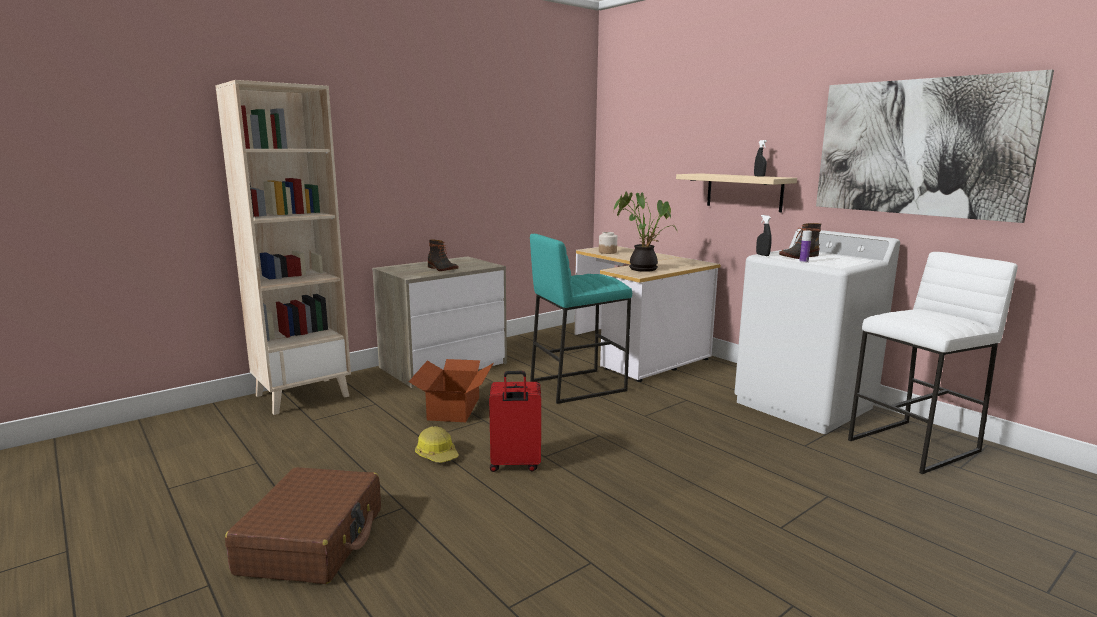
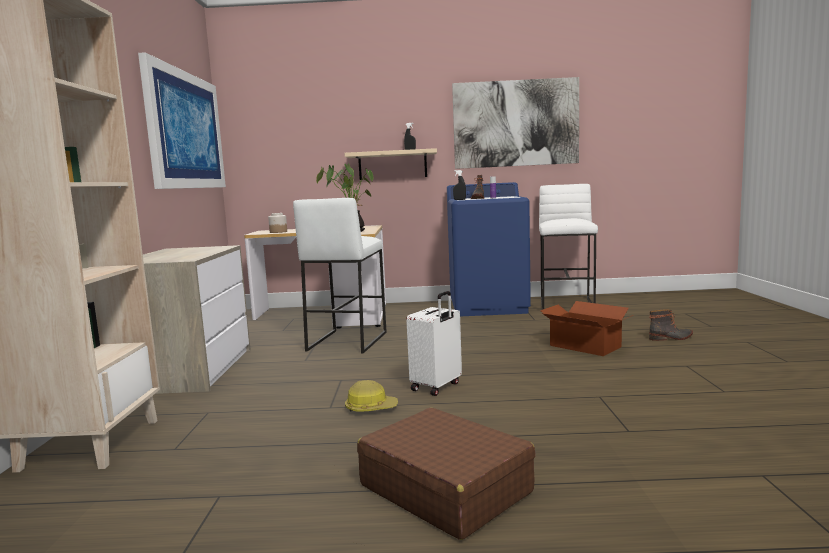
camera: 50 degrees left, 5 degrees down
(441, 269) = (190, 254): boot -> boot (671, 338)
(453, 408) = (294, 385): cardboard box -> cardboard box (585, 346)
(515, 465) = (437, 387): red suitcase -> white suitcase
(530, 145) = (185, 131): none -> picture
(577, 385) = (346, 341): turquoise stool -> white stool
(804, 405) = (489, 307): white washing machine -> blue washing machine

